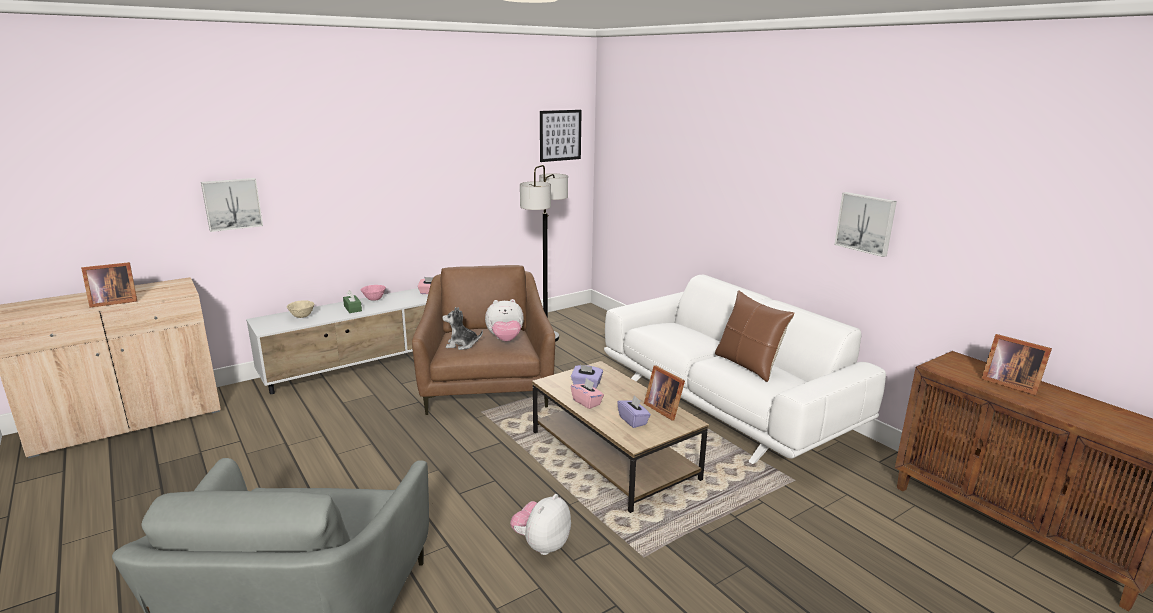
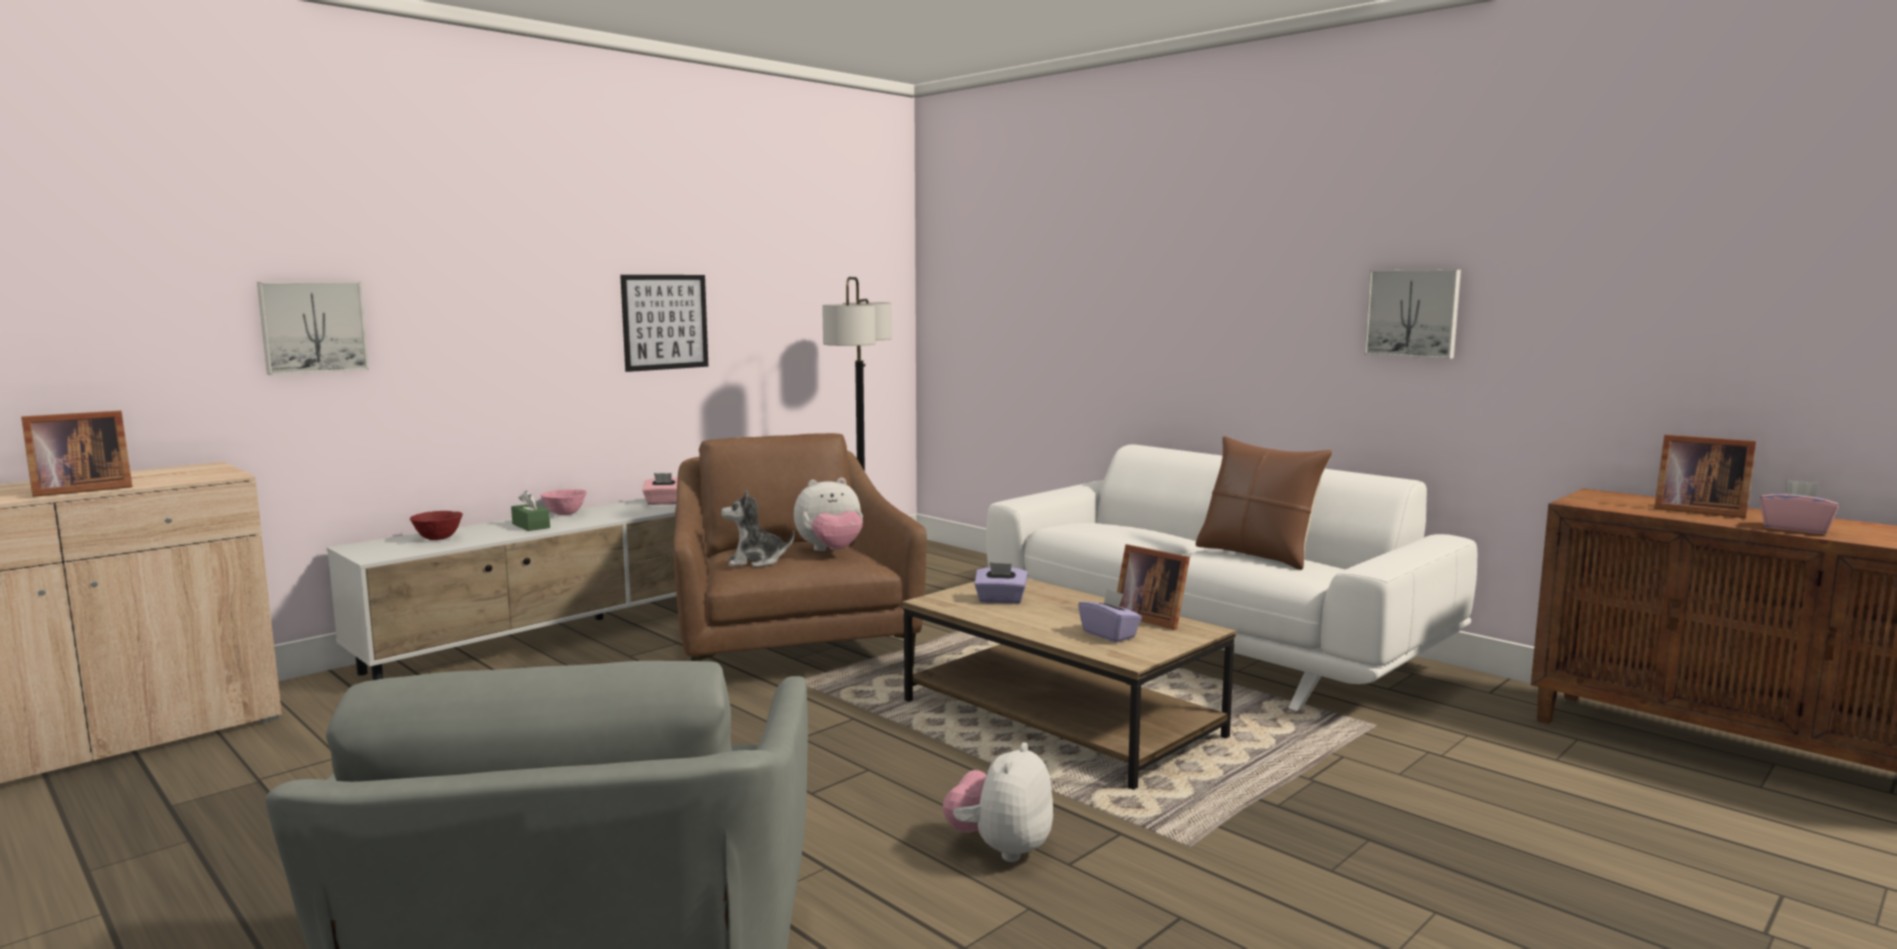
camera: 10 degrees left, 10 degrees down
(302, 316) = (438, 539): beige bowl -> red bowl
(560, 135) = (864, 249): picture -> picture (665, 322)
(587, 402) = (1016, 619): pink tissue box -> pink tissue box (1795, 529)

